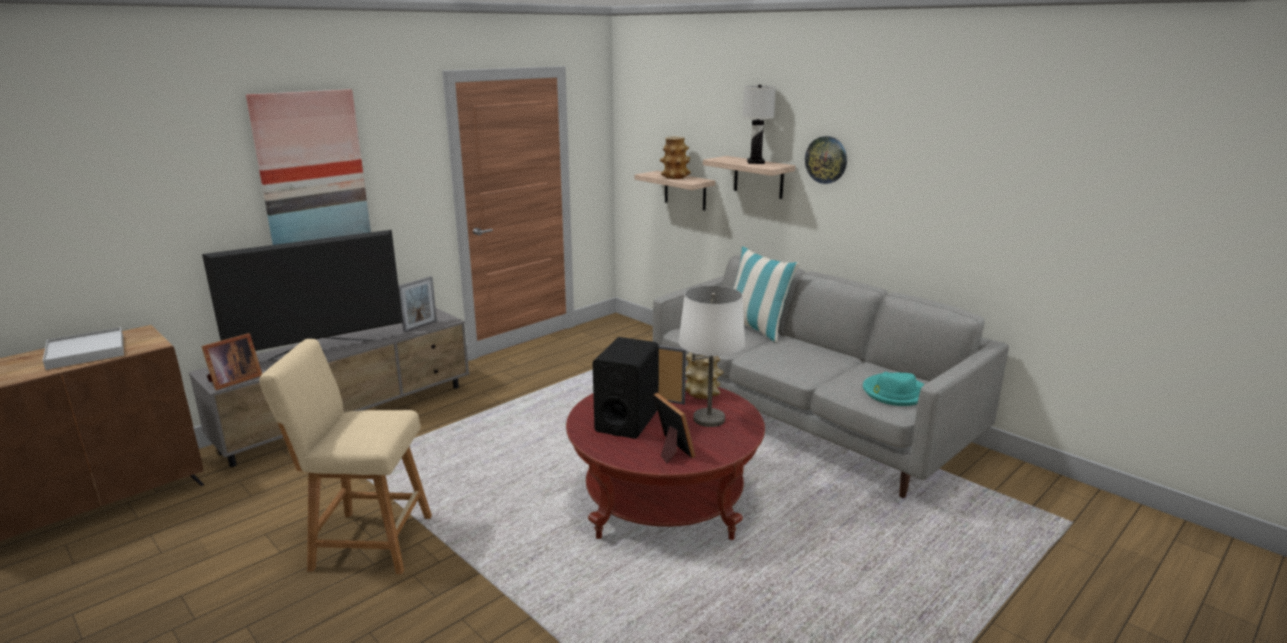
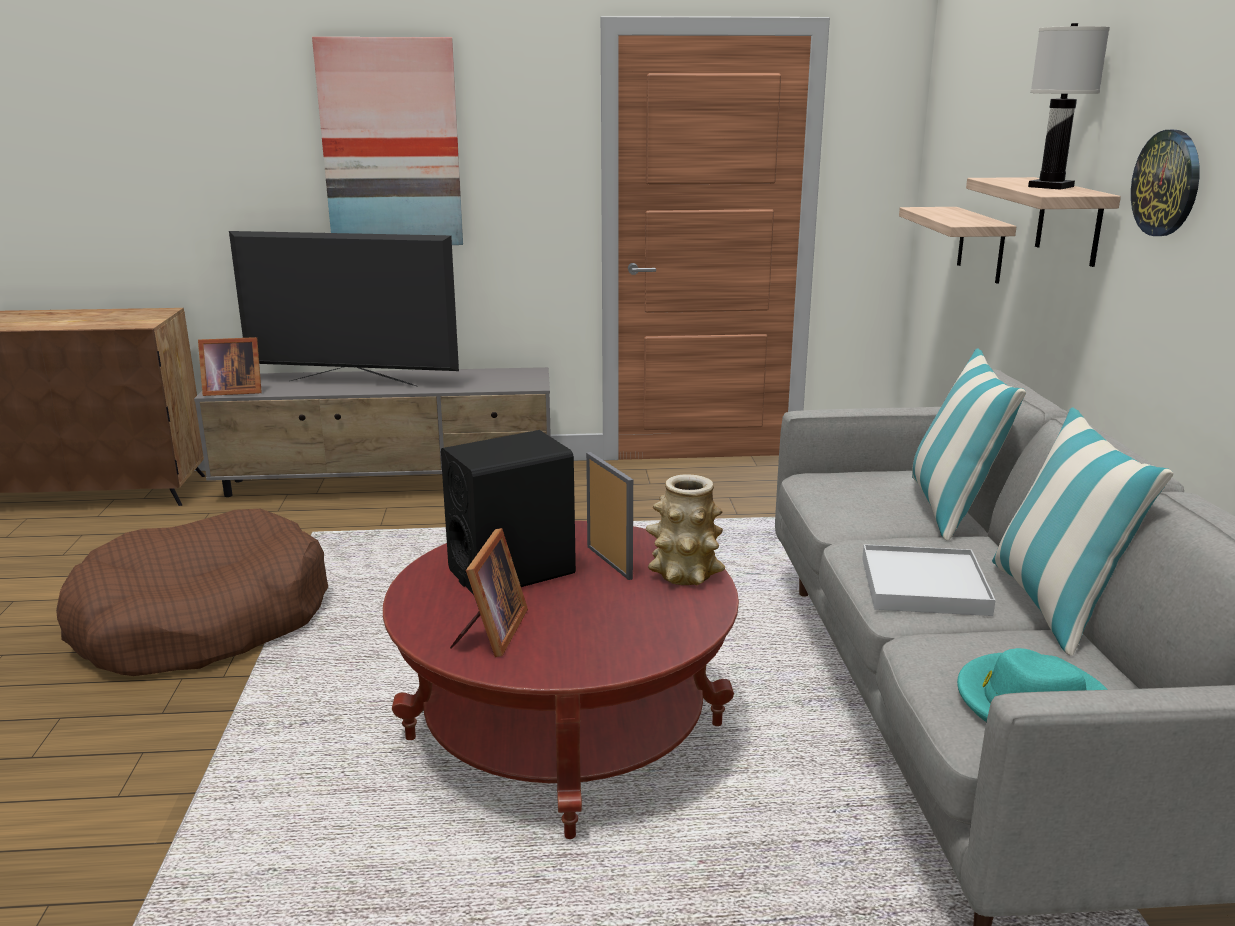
camera: 40 degrees right, 0 degrees up
(86, 351) = (92, 318): white tray -> white tray (924, 586)
(366, 542) = (202, 621): beige stool -> brown dog bed
(420, 326) = (491, 384): picture frame -> none
(675, 177) = (955, 215): vase -> none
(709, 419) = (624, 614): white table lamp -> none
(848, 355) = (1054, 605): none -> pillow

